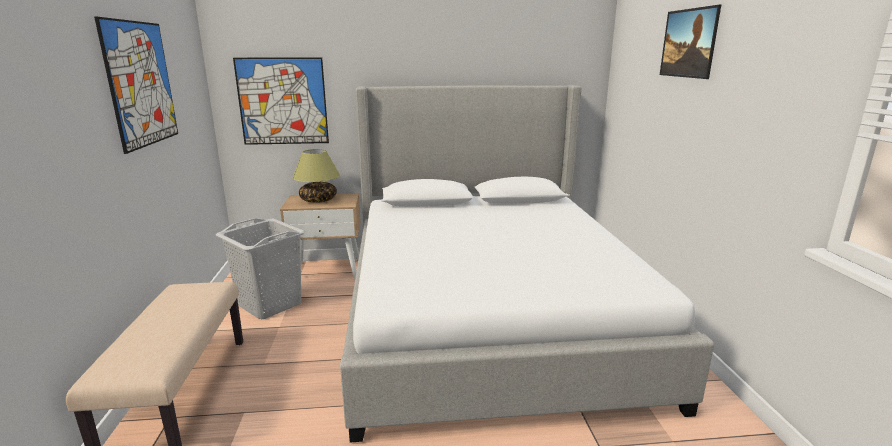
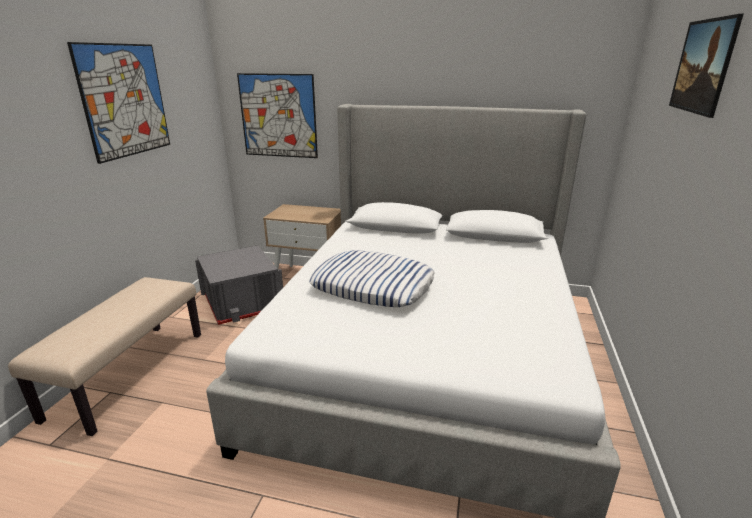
camera: 20 degrees right, 5 degrees up
(270, 304) = (243, 303): grey laundry basket -> grey storage box
(318, 200) = (301, 212): table lamp -> none
(451, 249) = (373, 286): none -> pillow

